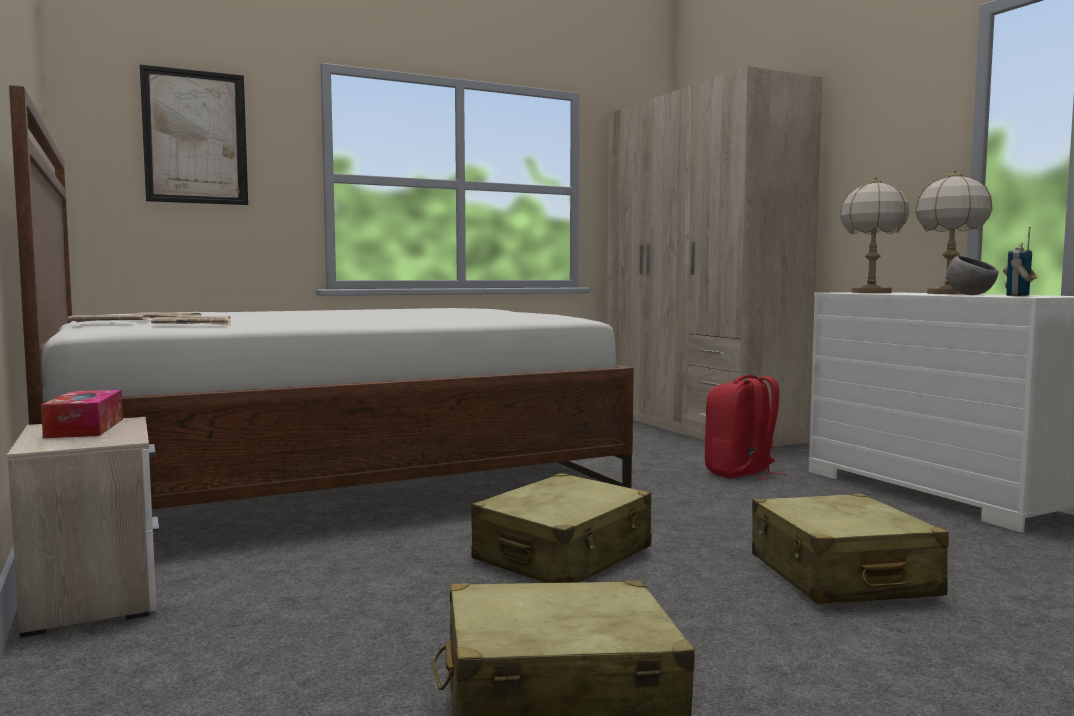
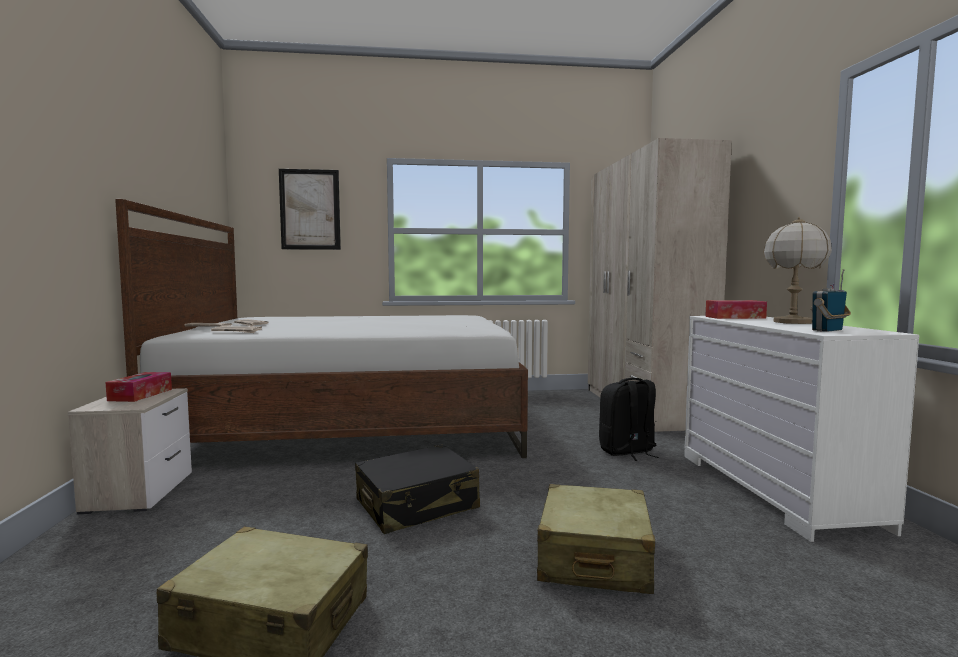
camera: 20 degrees right, 0 degrees up
(563, 555) = (417, 505): beige suitcase -> black suitcase
(741, 473) = (627, 452): red backpack -> black backpack
(870, 292) = (735, 317): table lamp -> tissue box
(970, 295) = (791, 327): grey bowl -> none

